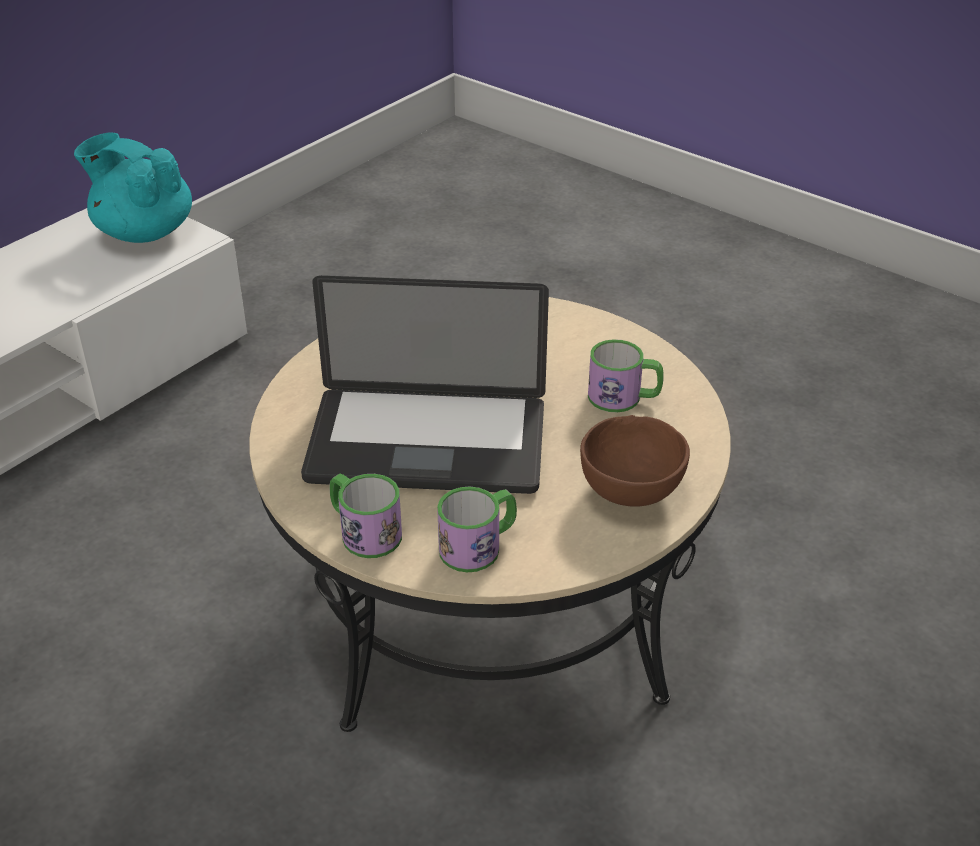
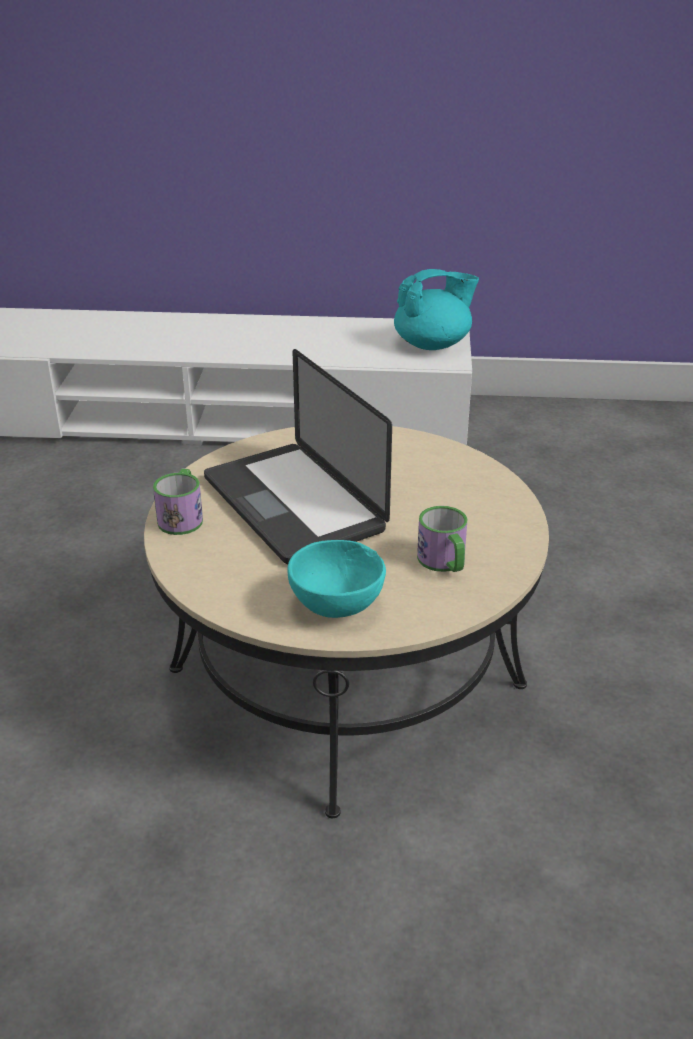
camera: 55 degrees right, 5 degrees down
(144, 232) = (433, 344): turquoise teapot -> turquoise teapot turned 75 degrees clockwise
(479, 546) = (211, 564): mug -> none
(632, 491) = (338, 607): brown bowl -> turquoise bowl

